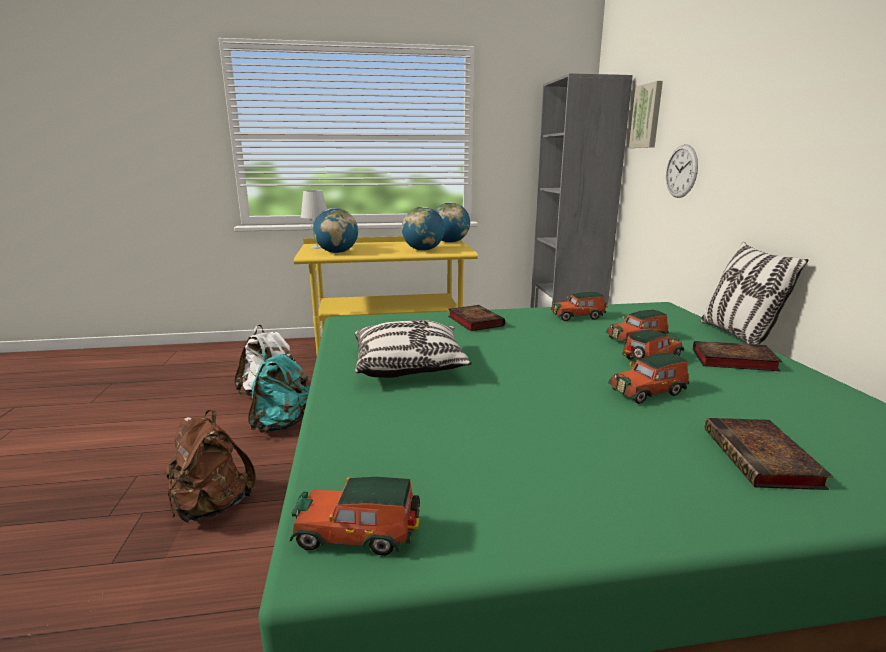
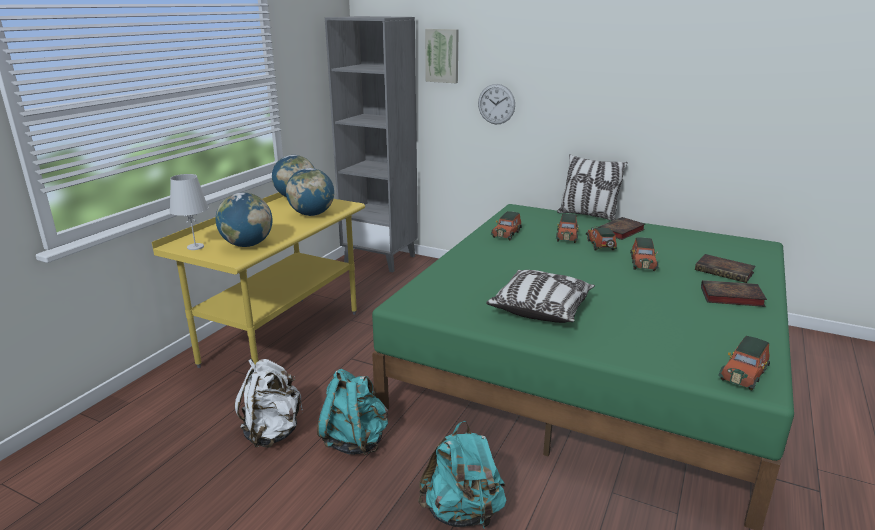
camera: 55 degrees left, 5 degrees up
(211, 507) = (462, 512): brown backpack -> turquoise backpack
(474, 321) = (472, 263): book -> book (730, 297)

